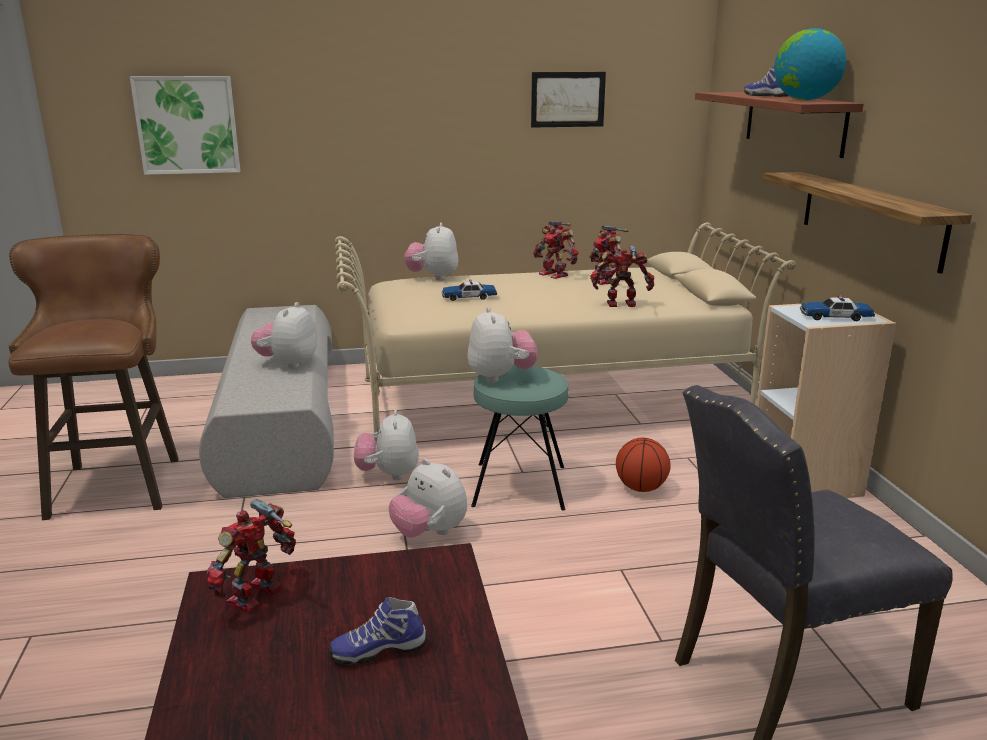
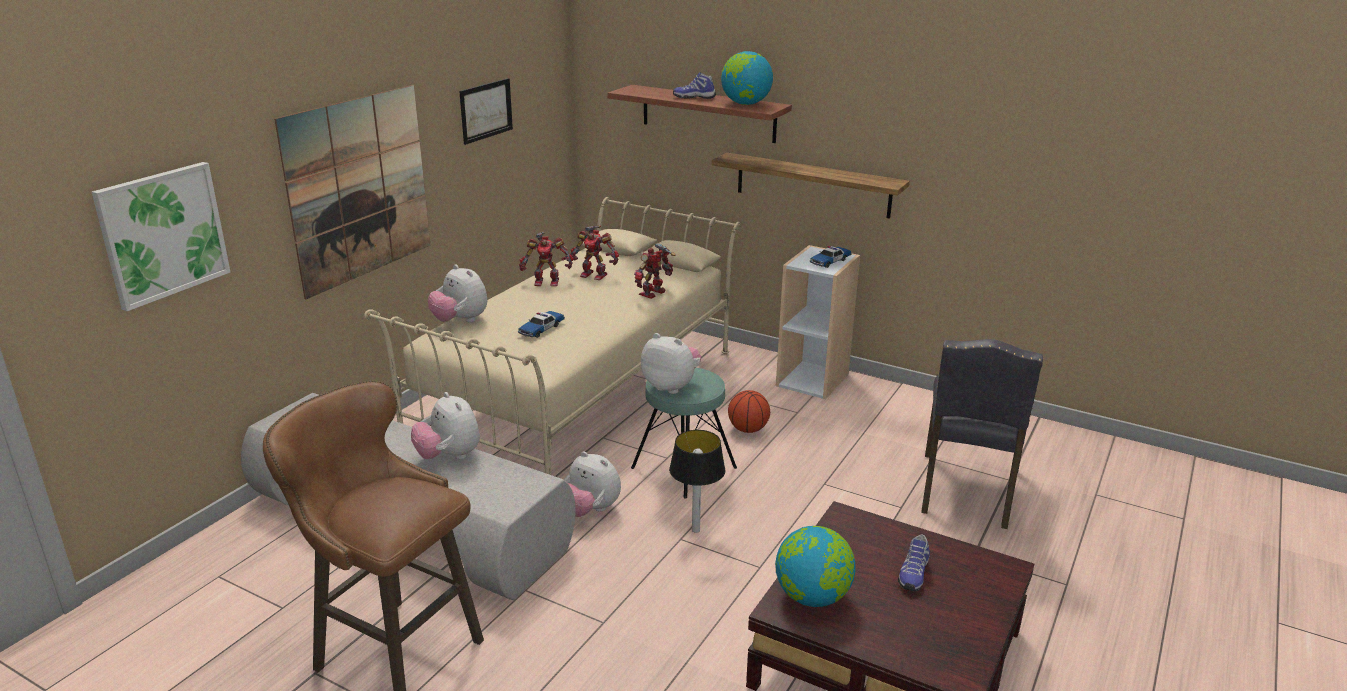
camera: 50 degrees left, 5 degrees up
(258, 596) = (812, 597): toy robot -> globe
(390, 138) = (359, 188): none -> picture
(429, 533) = (696, 529): plush toy -> table lamp

